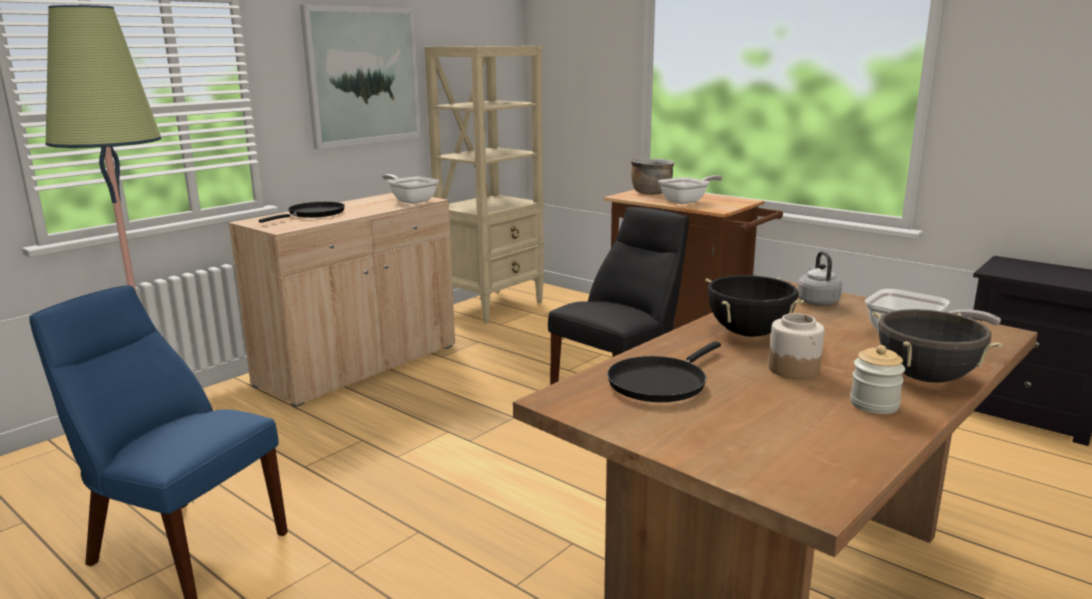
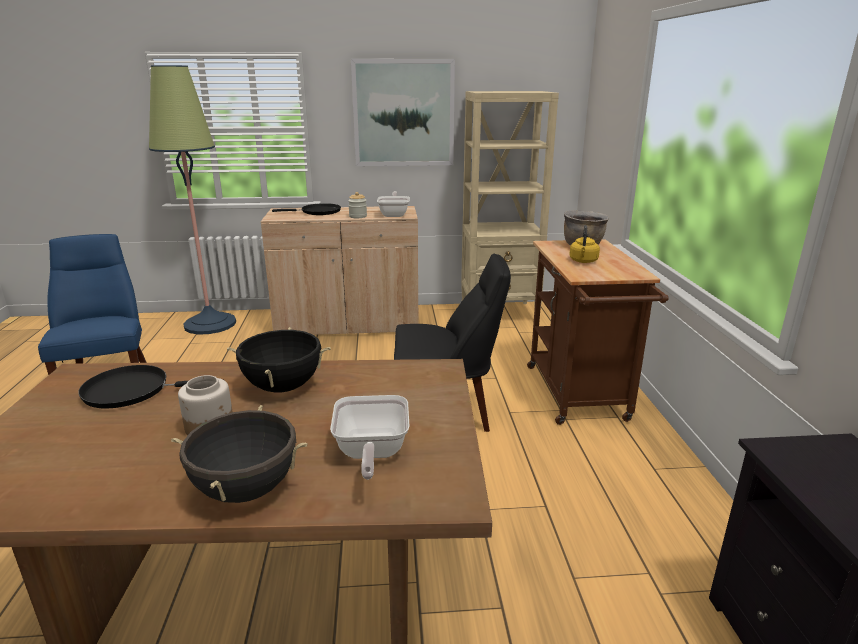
camera: 45 degrees right, 5 degrees up
(687, 201) = (583, 261): frying pan -> yellow kettle
(817, 301) = (416, 387): grey kettle -> none
(874, 404) = (150, 482): jar -> jar (358, 216)

